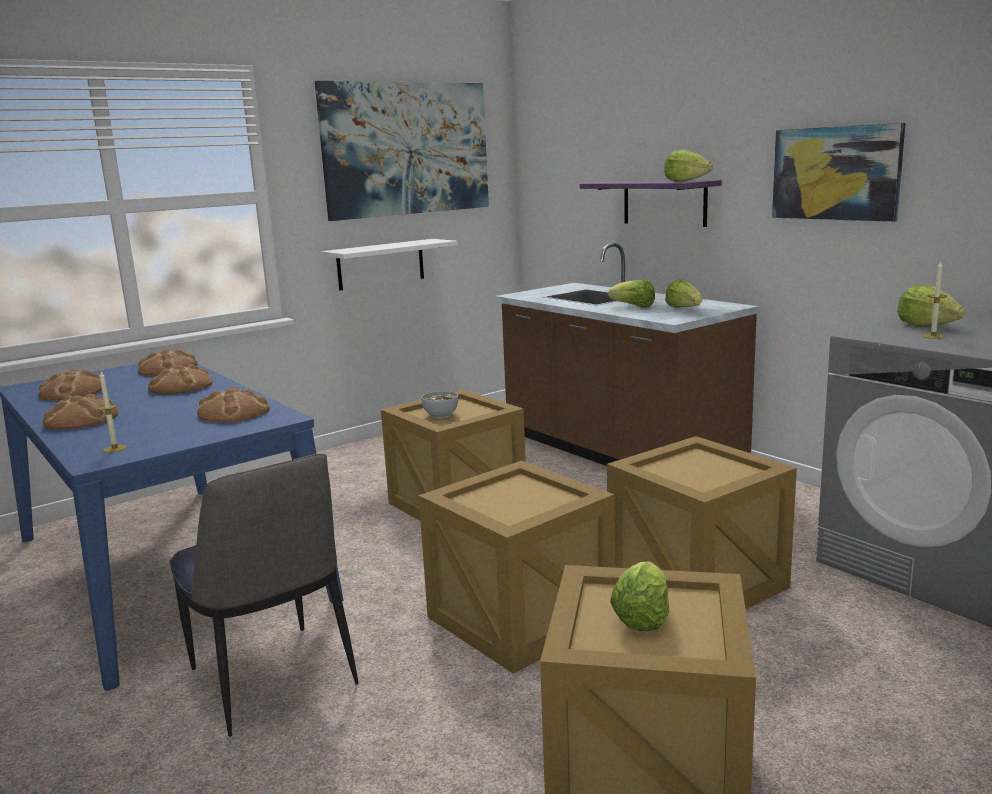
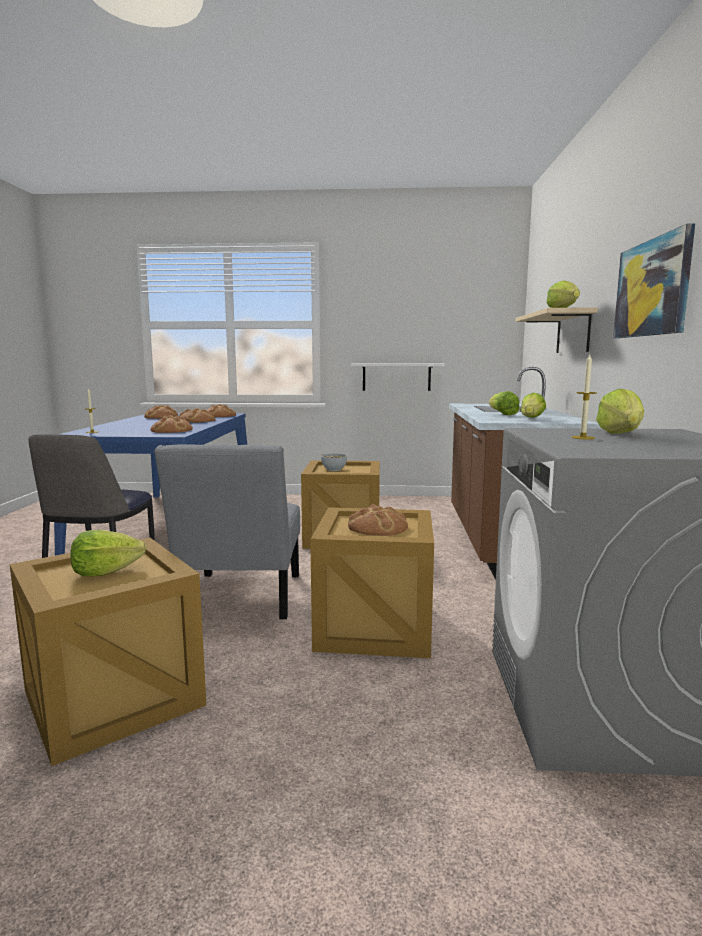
camera: 40 degrees right, 5 degrees down
(81, 419) = (125, 424): bread -> bread (377, 527)
(407, 149) = (426, 297): picture -> none
(518, 619) = (239, 599): crate -> grey chair
(664, 202) = (573, 332): purple shelf -> beige shelf

